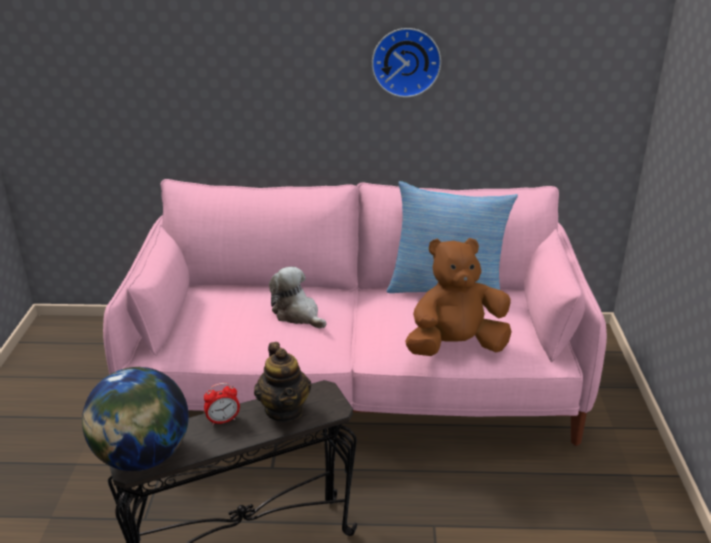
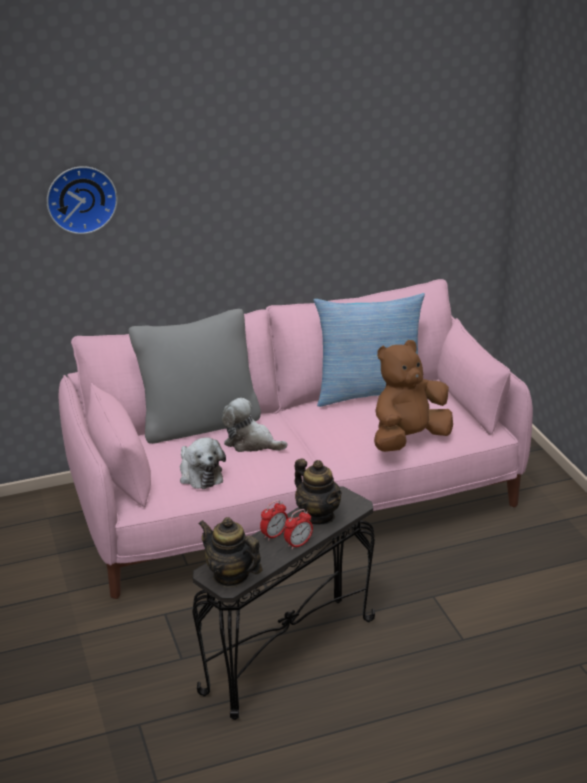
camera: 20 degrees left, 0 degrees up
(142, 456) = (231, 576): globe -> teapot
(226, 334) = (199, 474): none -> plush toy
(239, 438) = (298, 544): none -> alarm clock
(266, 285) = (199, 423): none -> grey pillow
(406, 61) = (296, 184): wall clock -> wall clock (81, 198)

